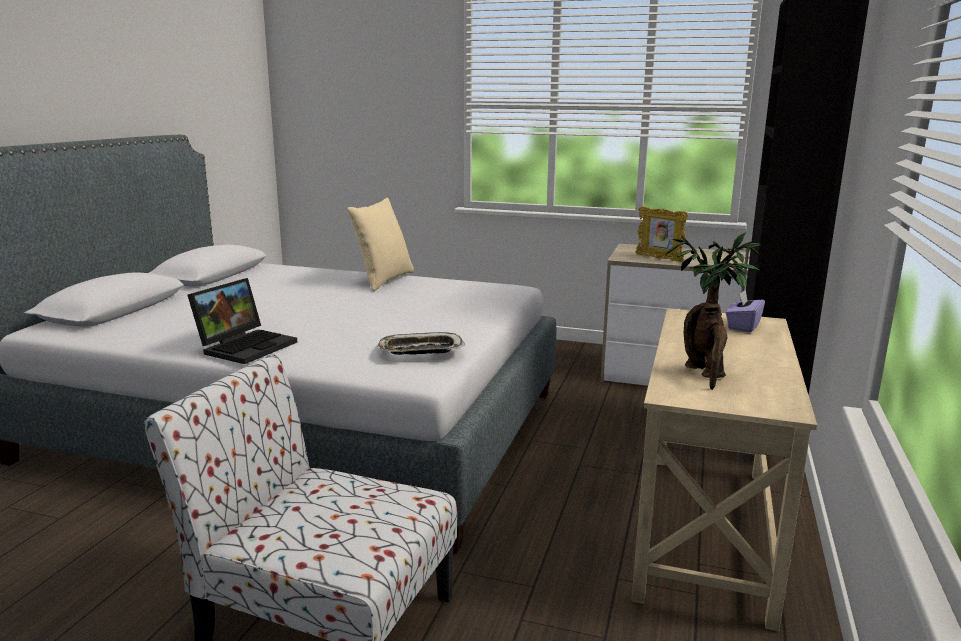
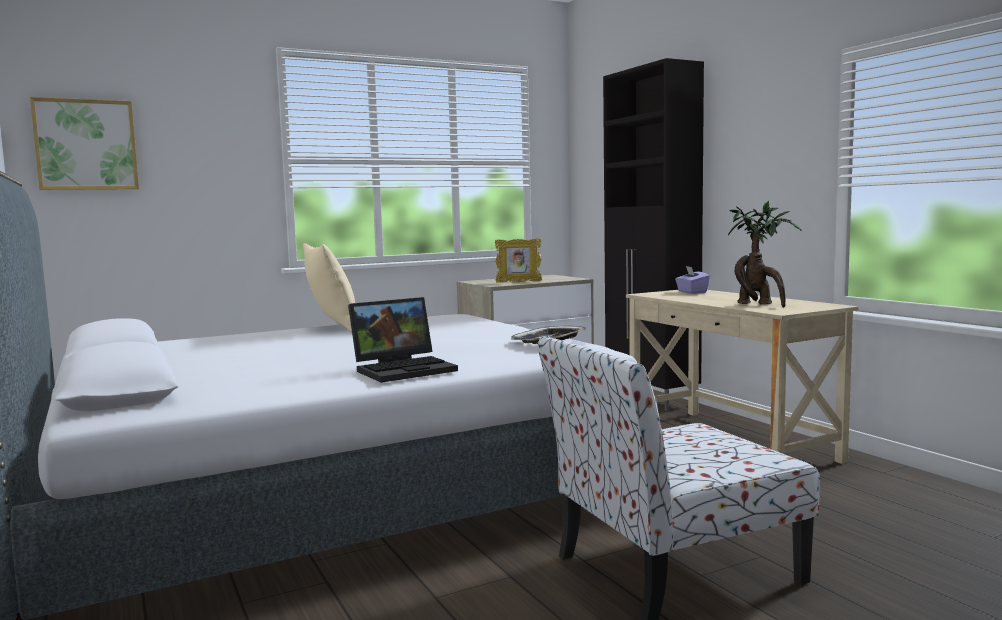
camera: 45 degrees left, 10 degrees down
(246, 346) = (405, 369): laptop -> laptop turned 75 degrees clockwise
(318, 92) = (86, 145): none -> picture

